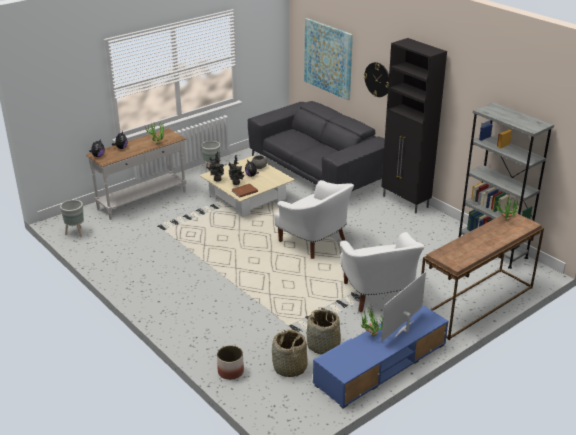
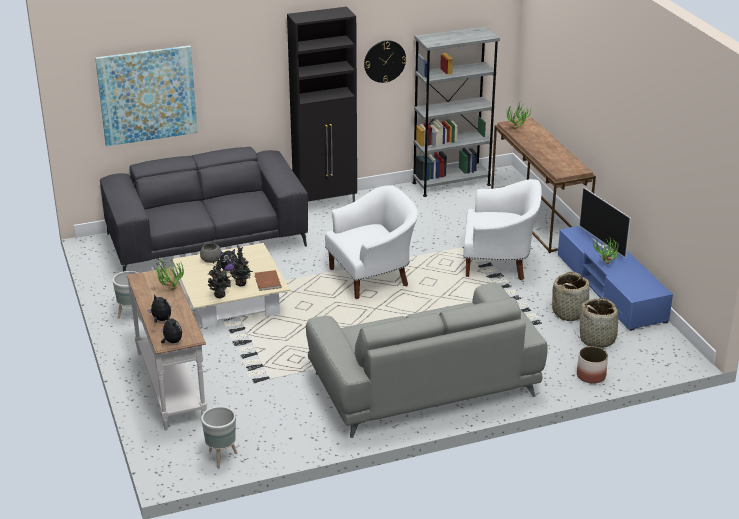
camera: 70 degrees left, 0 degrees up
(182, 290) = (423, 384): none -> grey sofa
(377, 79) = (242, 84): wall clock -> wall clock (384, 61)

